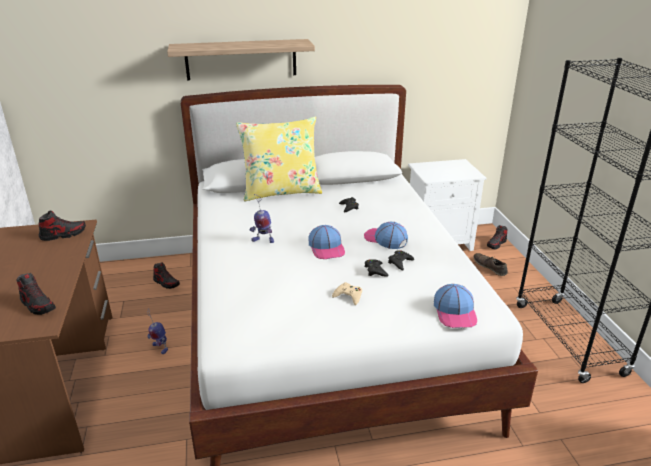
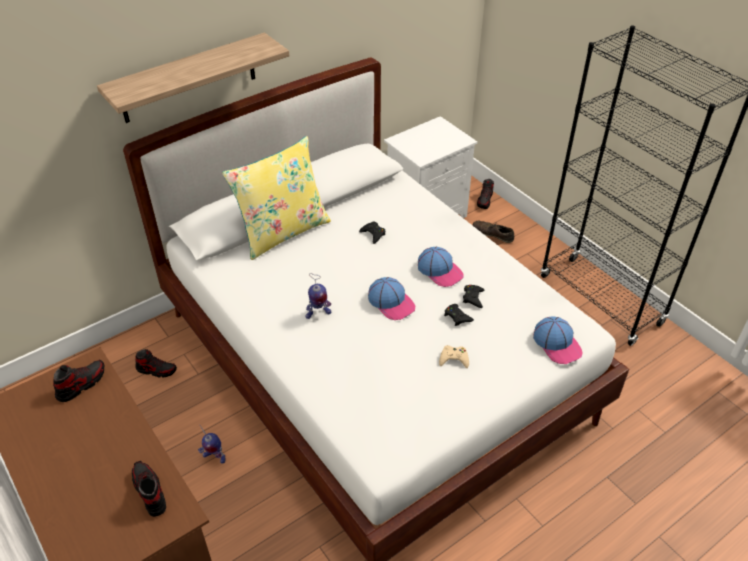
camera: 25 degrees left, 15 degrees up
(37, 305) = (149, 492): shoe -> shoe turned 135 degrees counterclockwise
(385, 239) = (440, 271): cap -> cap turned 150 degrees counterclockwise

